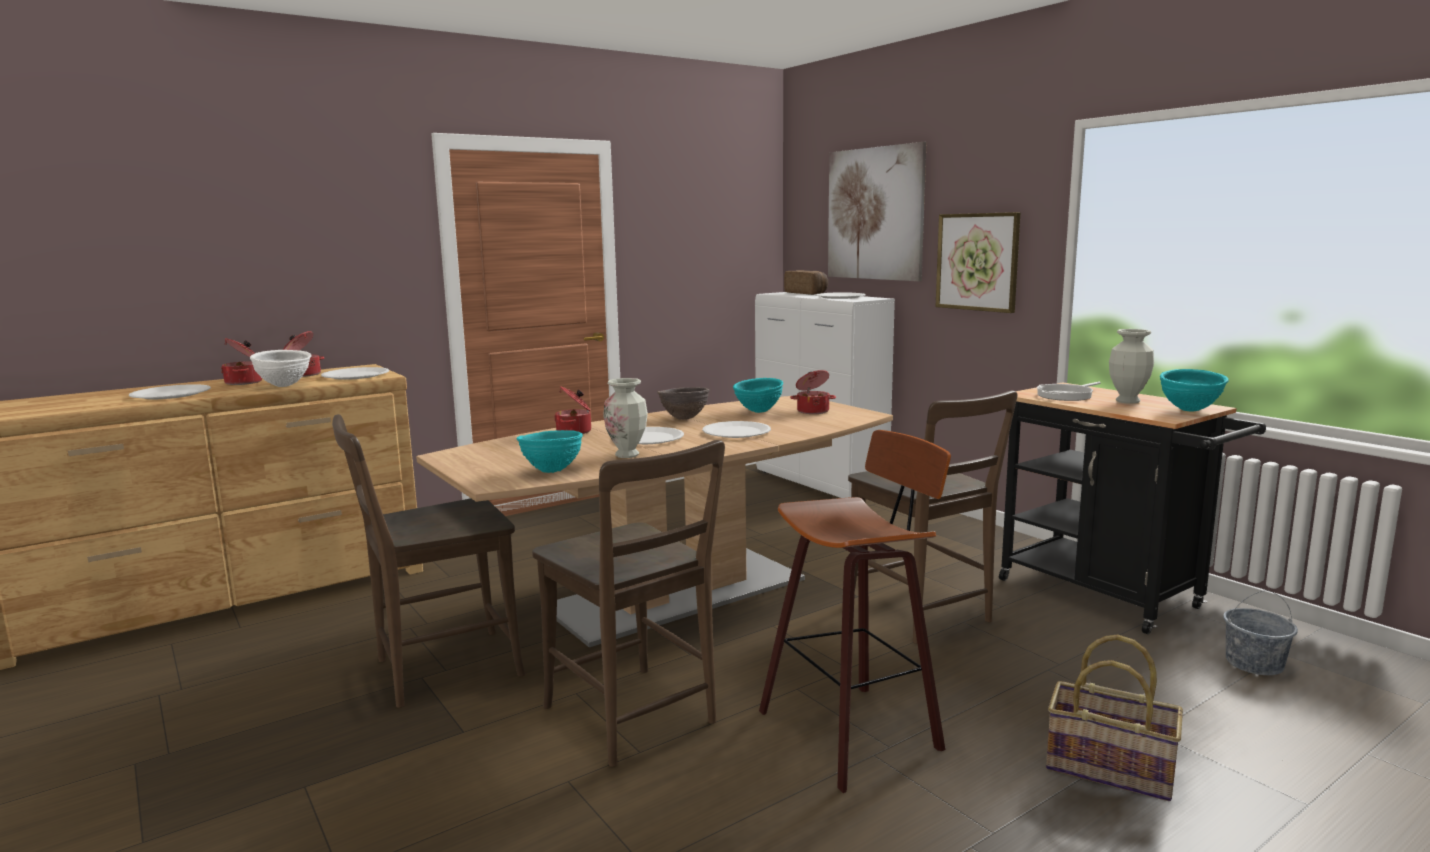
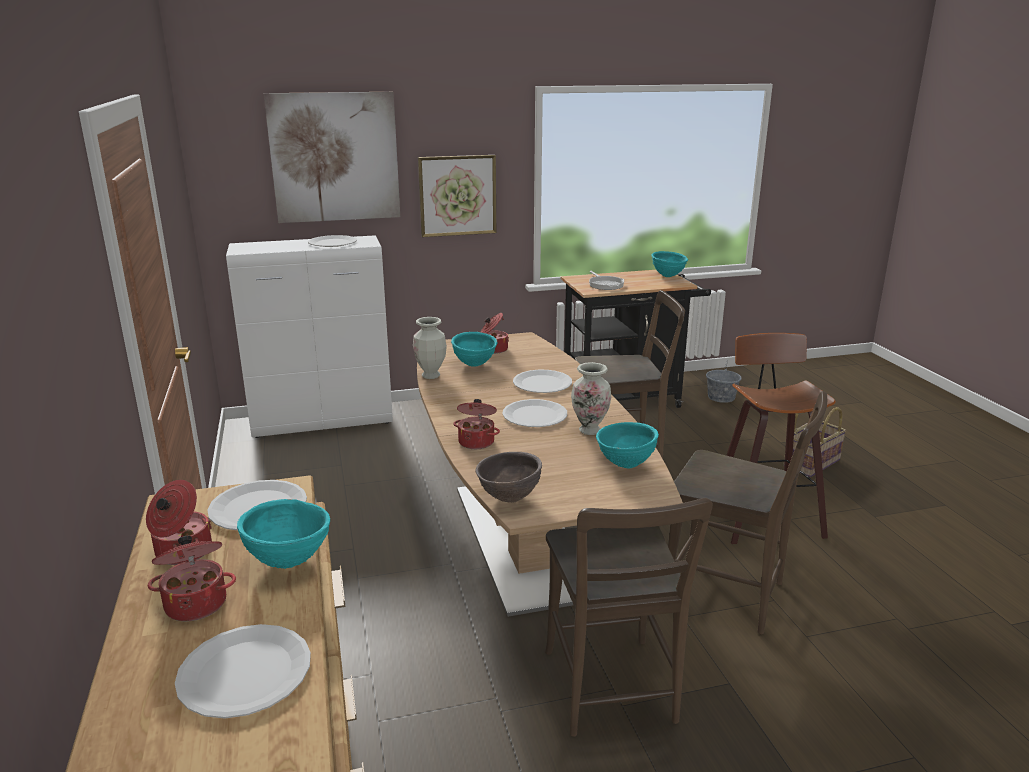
camera: 70 degrees left, 10 degrees up
(284, 386) = (289, 562): white bowl -> turquoise bowl
(634, 719) = (730, 595): brown chair -> brown chair turned 45 degrees clockwise
(684, 419) = (471, 393): brown bowl -> brown bowl (509, 498)
(807, 293) = (269, 244): bread -> none
(1127, 401) = (634, 279): vase -> vase (431, 376)

